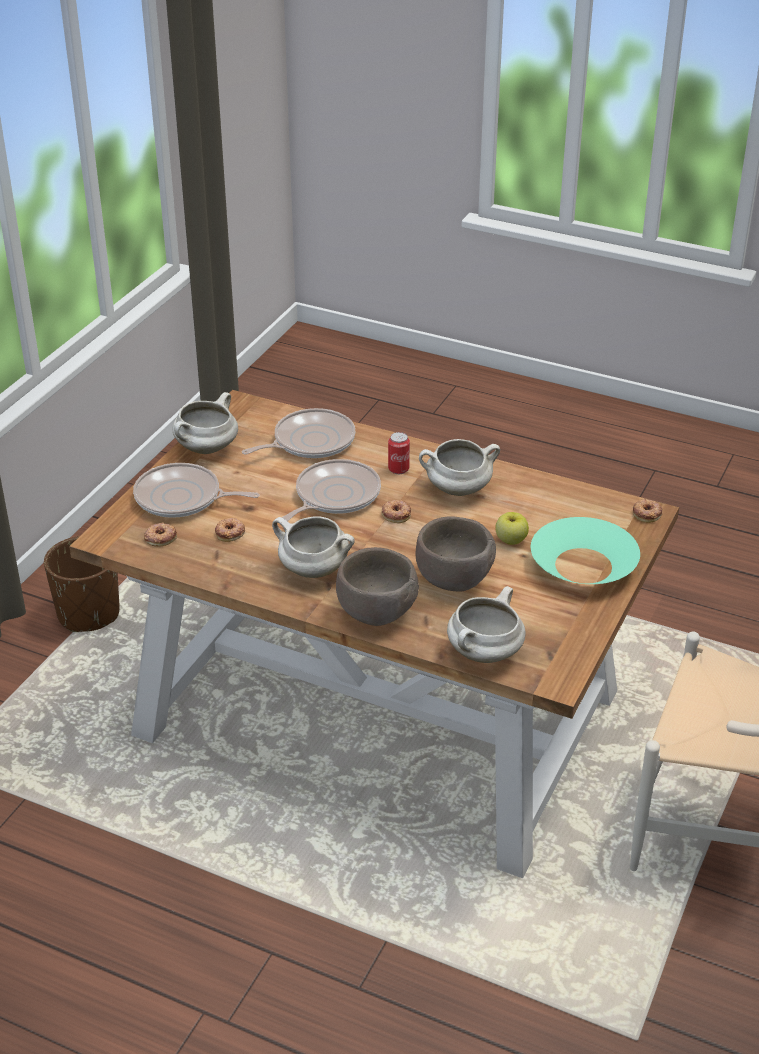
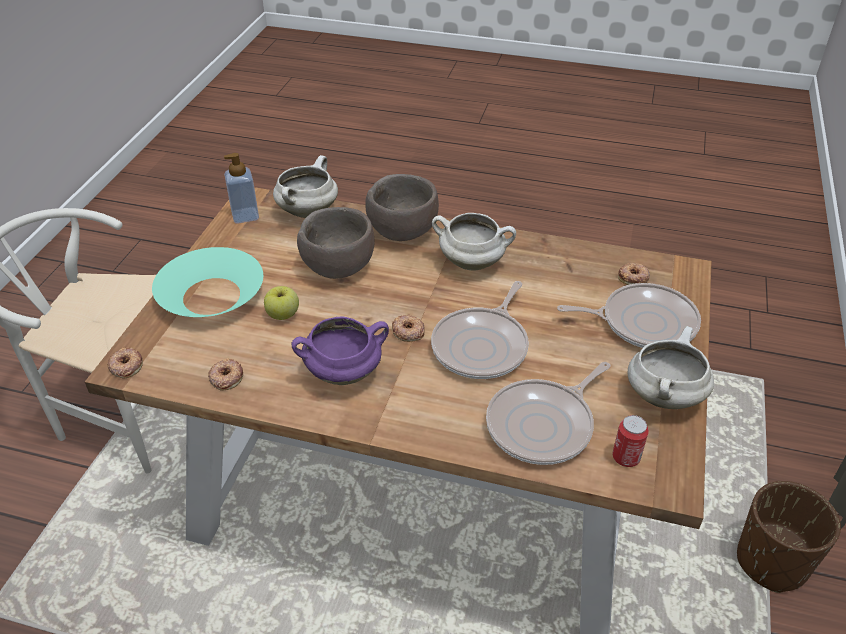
camera: 170 degrees right, 5 degrees up
(230, 532) = (569, 290): donut -> donut (226, 377)
(398, 469) = (419, 394): can -> can (626, 457)
(457, 490) = (344, 372): white cooking pot -> purple cooking pot
(560, 656) = (245, 215): none -> soap dispenser

